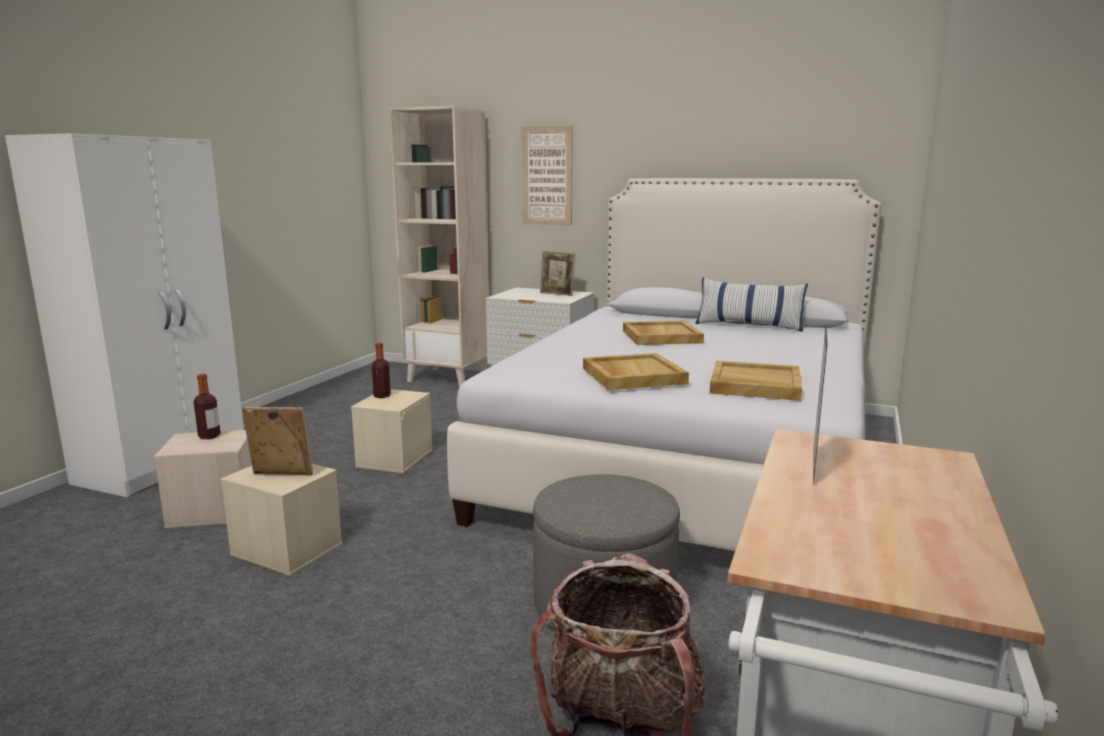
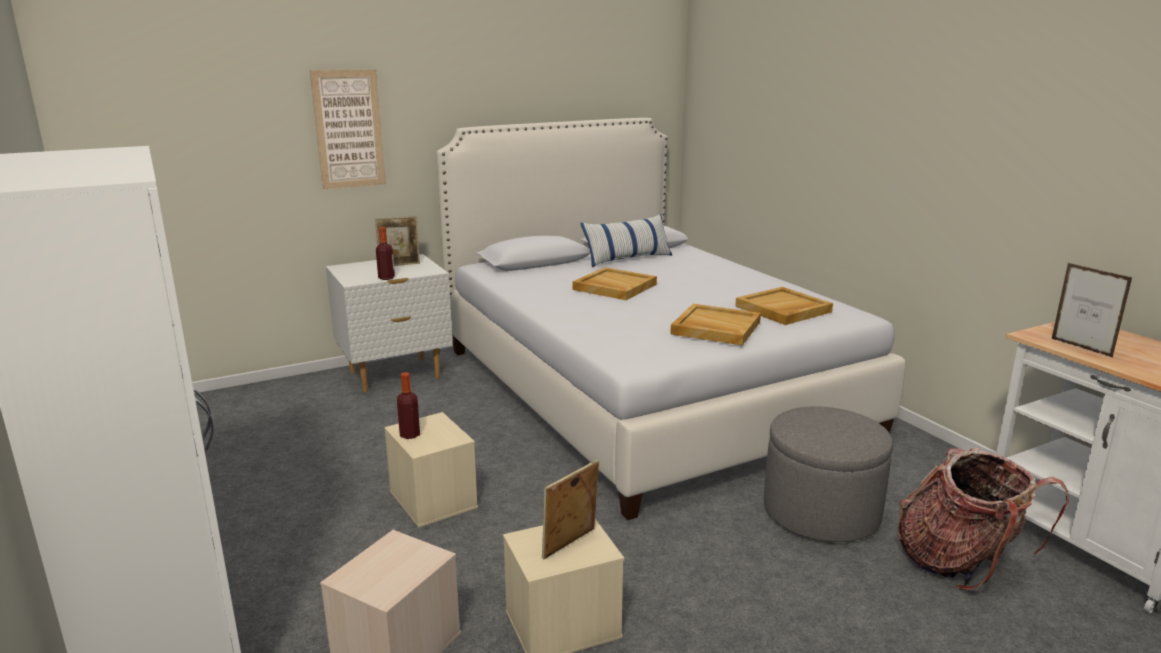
camera: 50 degrees left, 5 degrees up
(209, 436) = (374, 560): bottle -> bottle (386, 278)
(449, 378) = (263, 398): beige bookcase -> none

